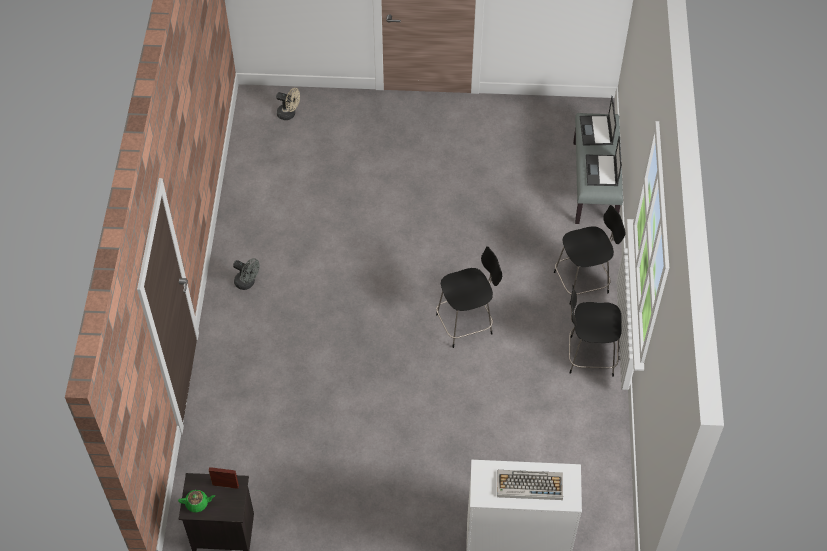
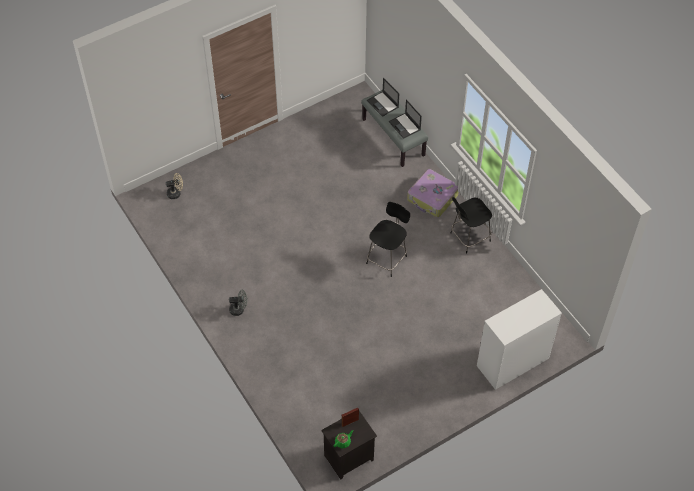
camera: 35 degrees left, 0 degrees up
(529, 485) = (525, 316): keyboard -> none
(583, 281) = (432, 198): black chair -> suitcase

